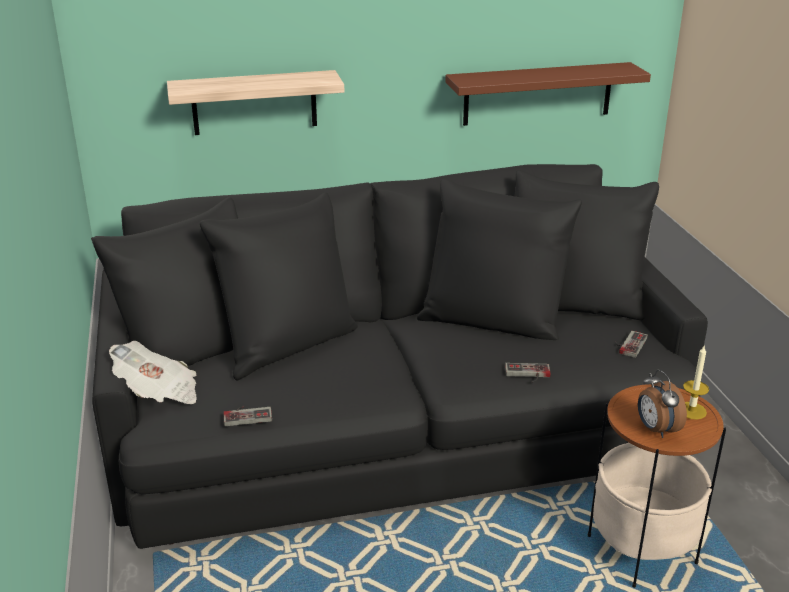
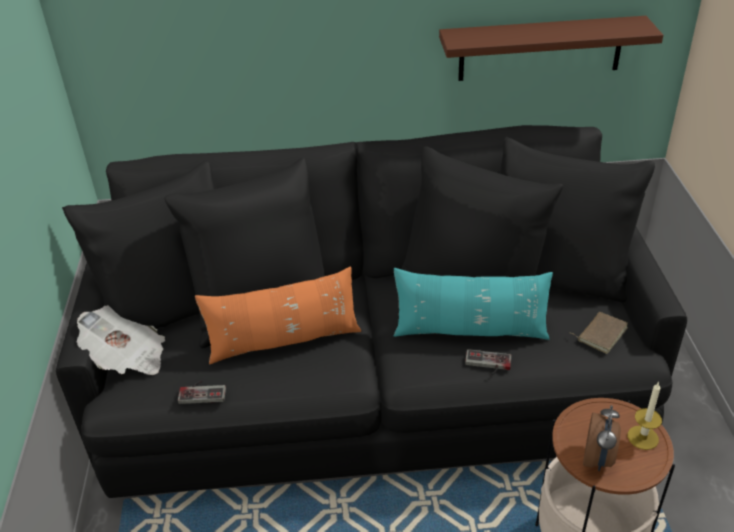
camera: 10 degrees right, 10 degrees up
(254, 102) = (239, 57): shelf -> none
(320, 368) = (284, 340): none -> orange pillow
(503, 349) = (470, 330): none -> turquoise pillow
(628, 344) = (600, 333): game controller -> brown book
(655, 429) = (598, 459): alarm clock -> alarm clock turned 150 degrees counterclockwise

